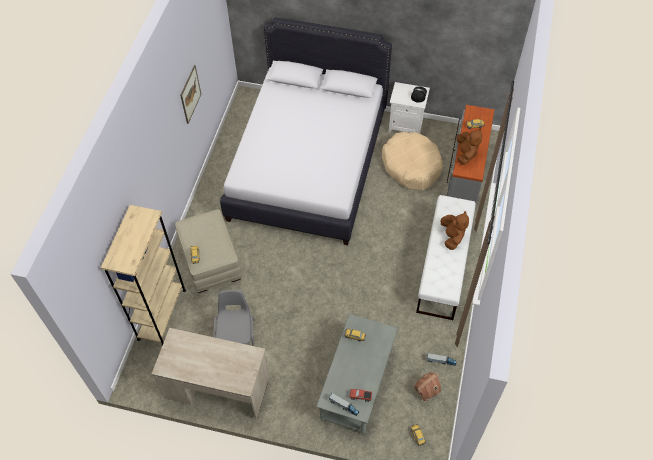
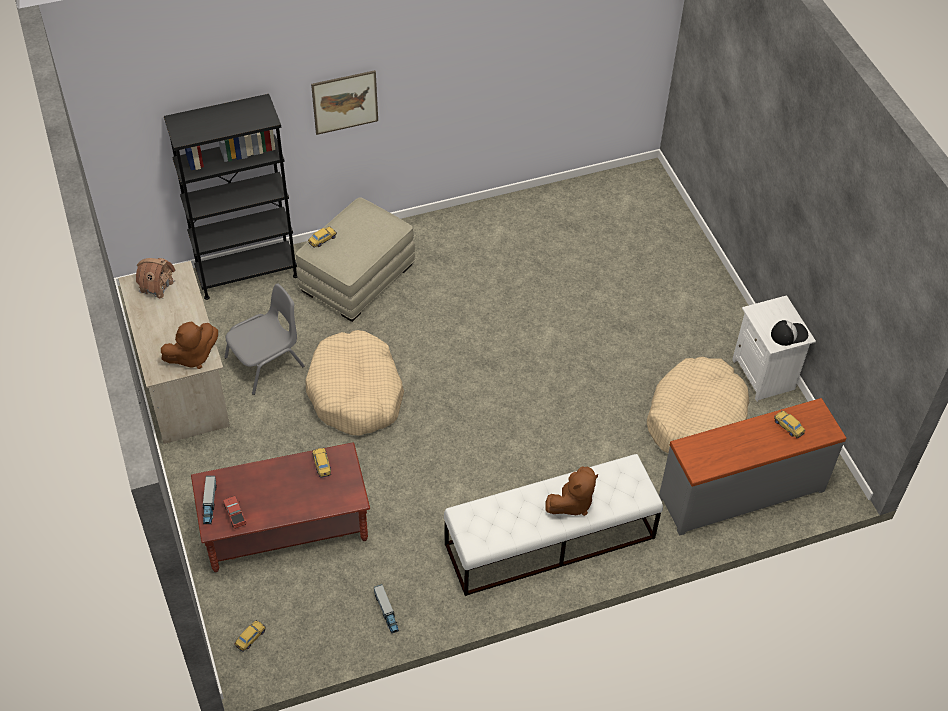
camera: 55 degrees right, 5 degrees down
(162, 314) = (247, 273): beige bookcase -> black bookcase
(190, 94) = (502, 70): picture -> picture (345, 102)
(291, 303) = (356, 393): none -> beige dog bed
(308, 164) = (592, 297): white bed -> none
(356, 383) = (285, 527): grey coffee table -> brown coffee table
(426, 390) = (327, 615): toy house -> toy house (157, 286)
(466, 154) = (723, 440): brown plush toy -> brown plush toy (192, 356)

